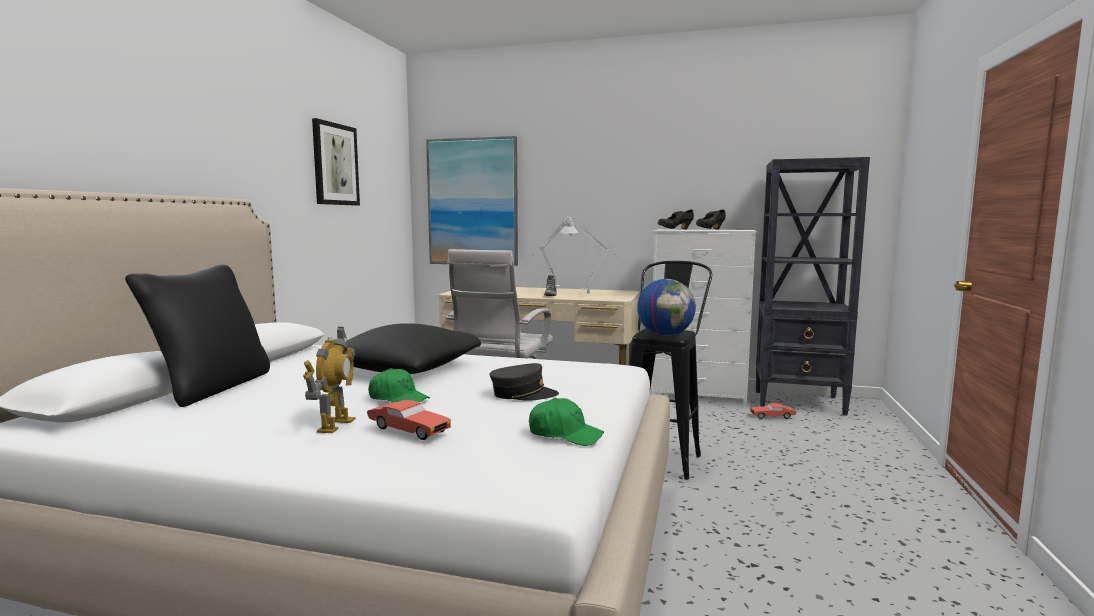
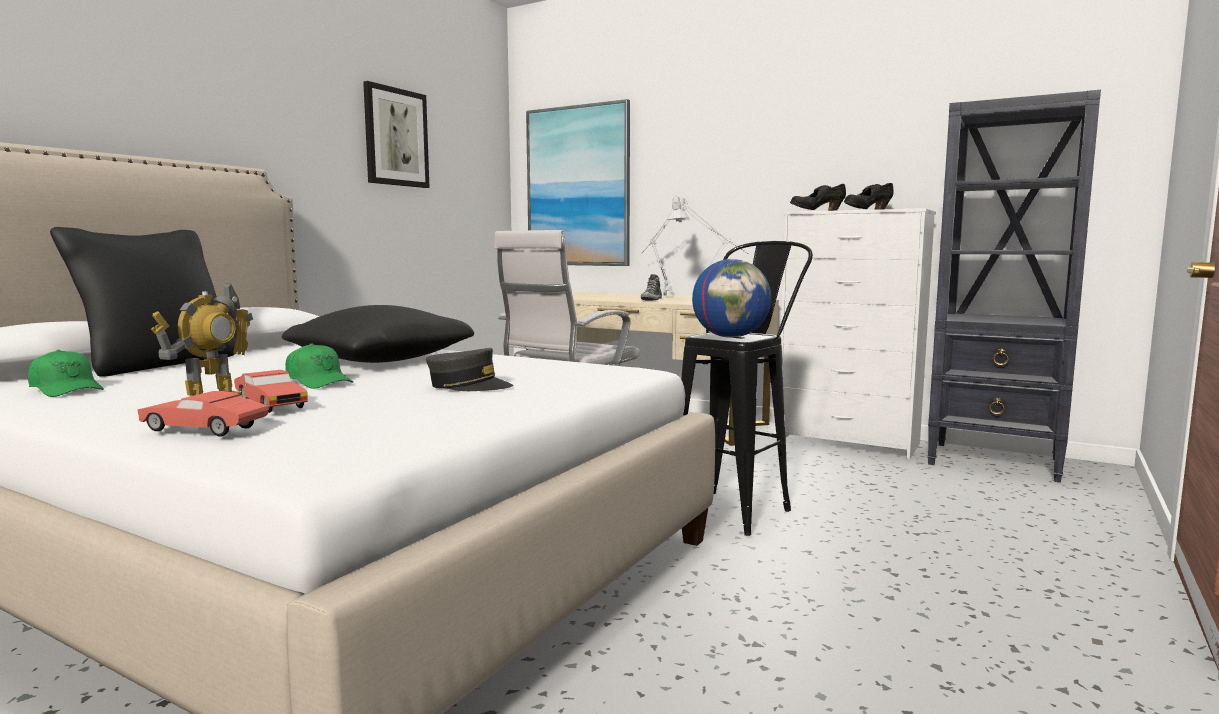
camera: 15 degrees right, 0 degrees up
(565, 435) = (443, 421): green cap -> green cap (66, 389)
(772, 416) = (938, 475): red toy car -> red toy car (205, 429)

